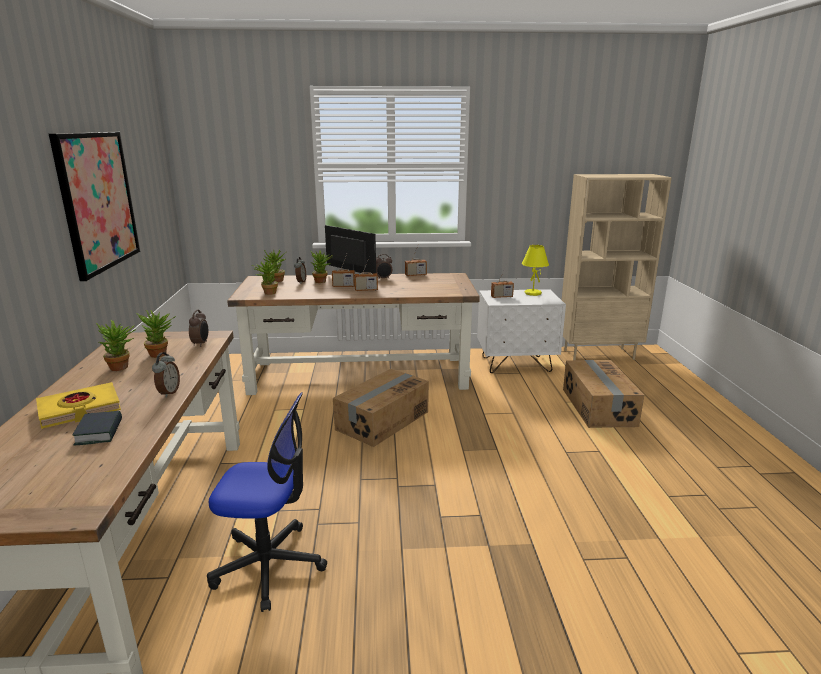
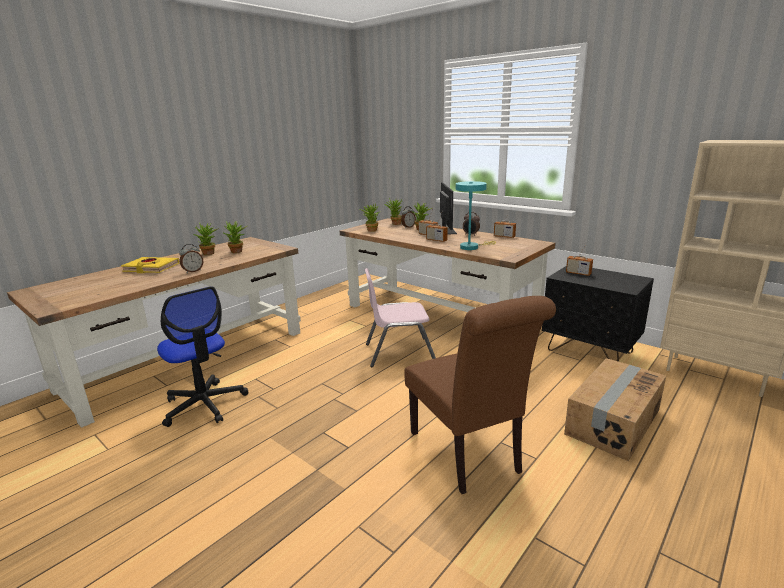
camera: 45 degrees right, 0 degrees up
(97, 201) = (254, 149): picture -> none
(99, 432) = (132, 280): book -> none
(201, 344) = (266, 251): alarm clock -> none
(382, 420) = (399, 352): cardboard box -> pink chair
(414, 290) = (471, 247): none -> turquoise table lamp
(516, 364) = (590, 352): white nightstand -> black nightstand
(532, 293) = (620, 277): yellow table lamp -> none
(563, 471) = (468, 455): none -> brown chair

